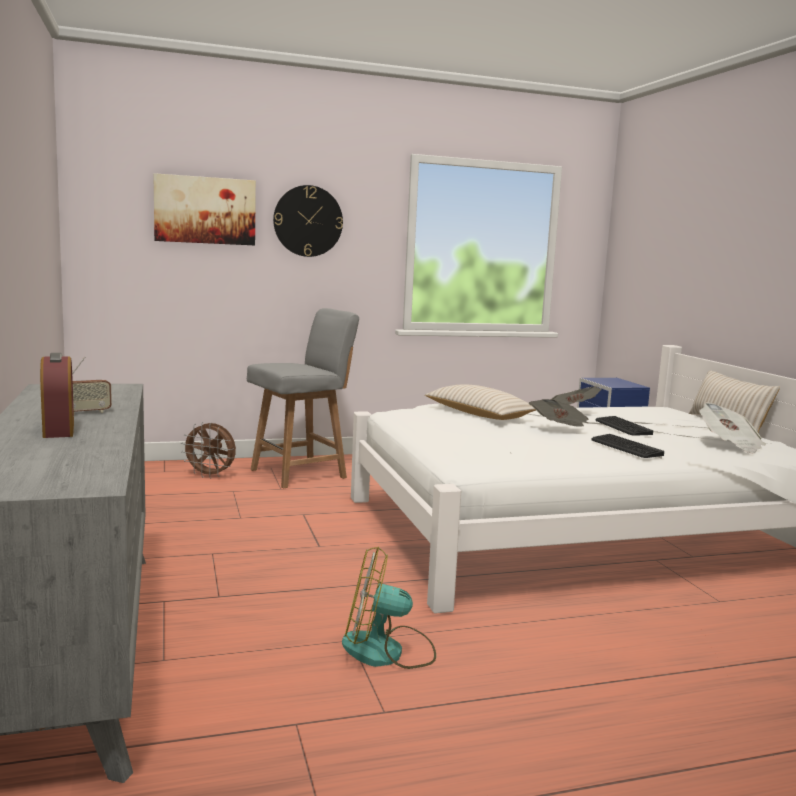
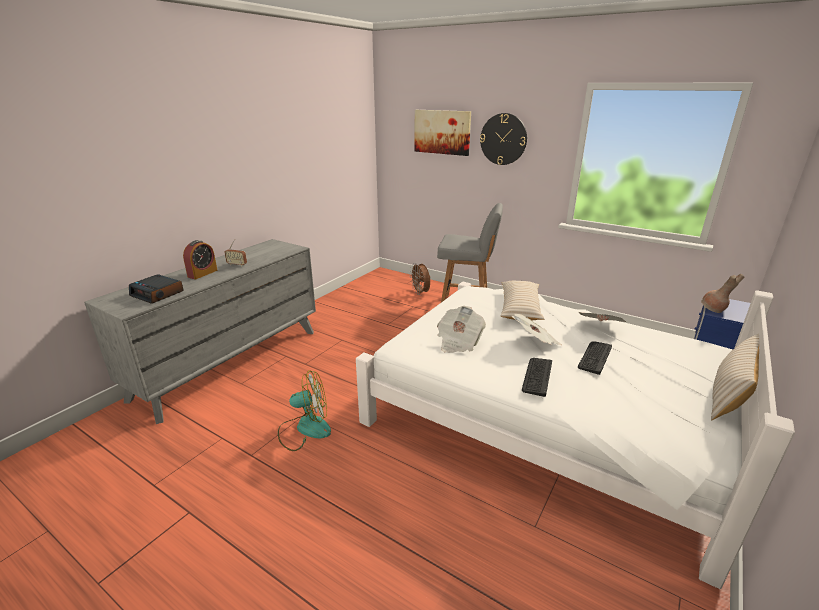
camera: 50 degrees right, 15 degrees up
(66, 461) = (158, 293): none -> alarm clock
(387, 651) = (305, 429): fan -> fan turned 120 degrees clockwise
(609, 384) = (713, 310): none -> brown vase
(730, 445) = (649, 414): newspaper -> newspaper (458, 342)

